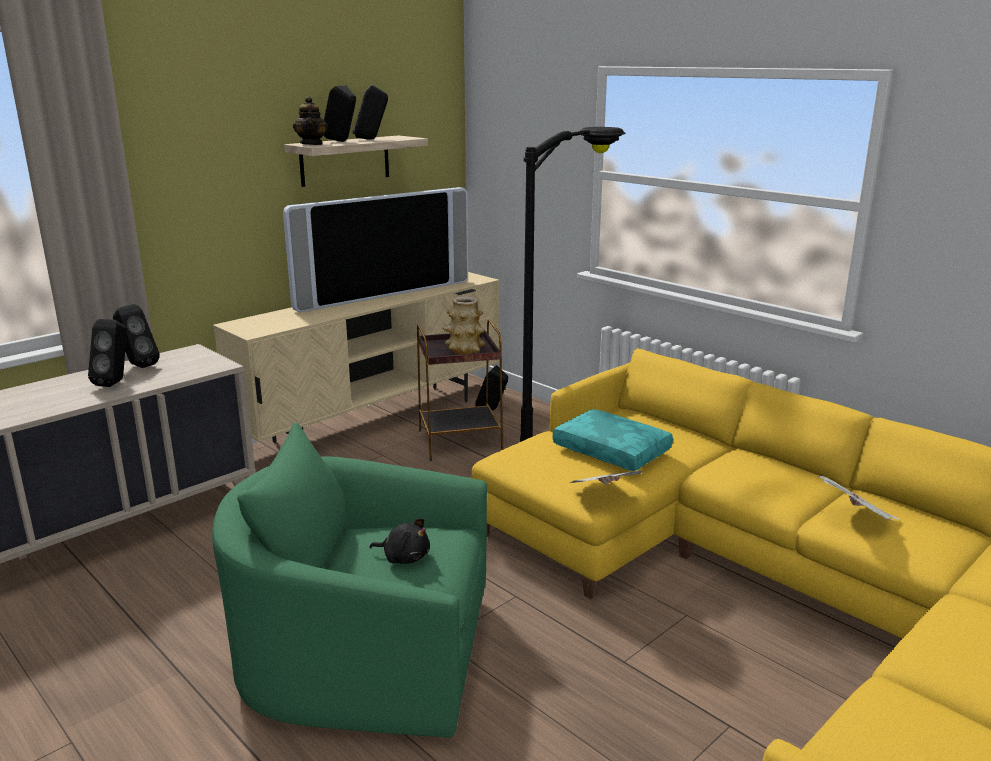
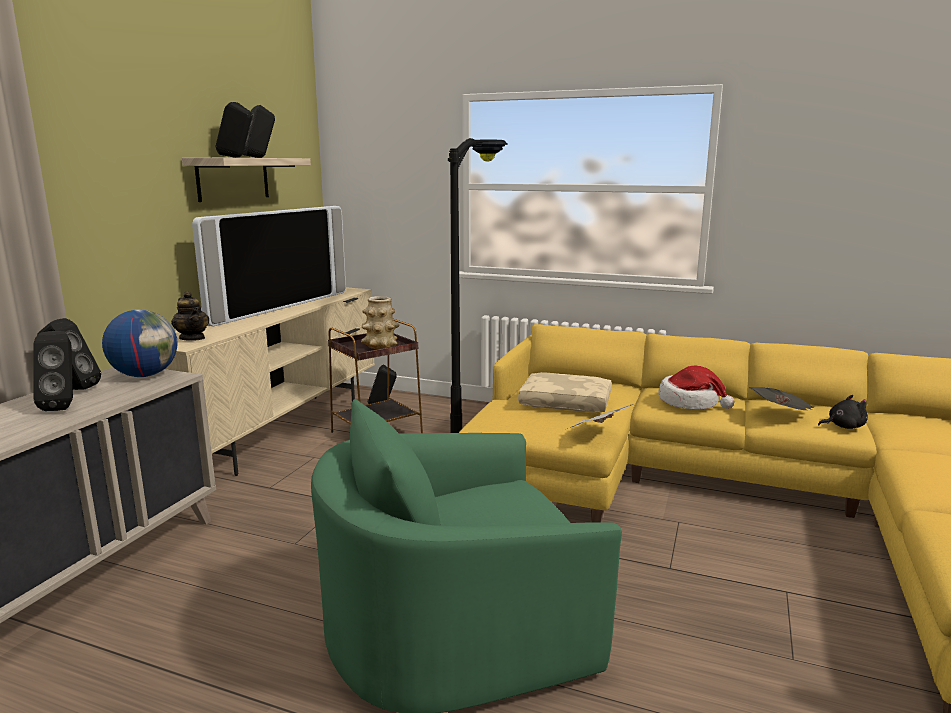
camera: 25 degrees left, 5 degrees down
(200, 360) = (145, 375): none -> globe
(312, 144) = (213, 157): teapot -> teapot (192, 338)
(404, 557) = (501, 511): black plush toy -> black plush toy (843, 426)
(613, 451) = (566, 403): turquoise pillow -> beige pillow
(759, 478) = (690, 402): none -> hat

